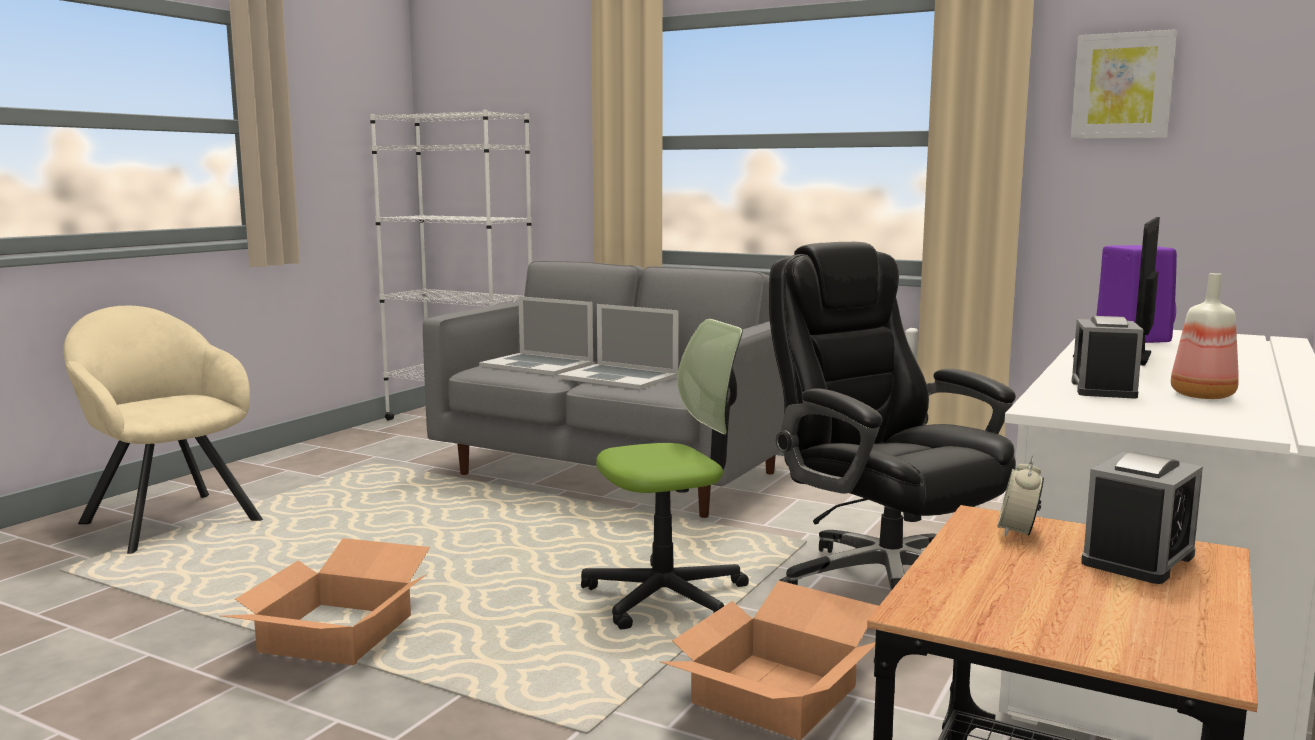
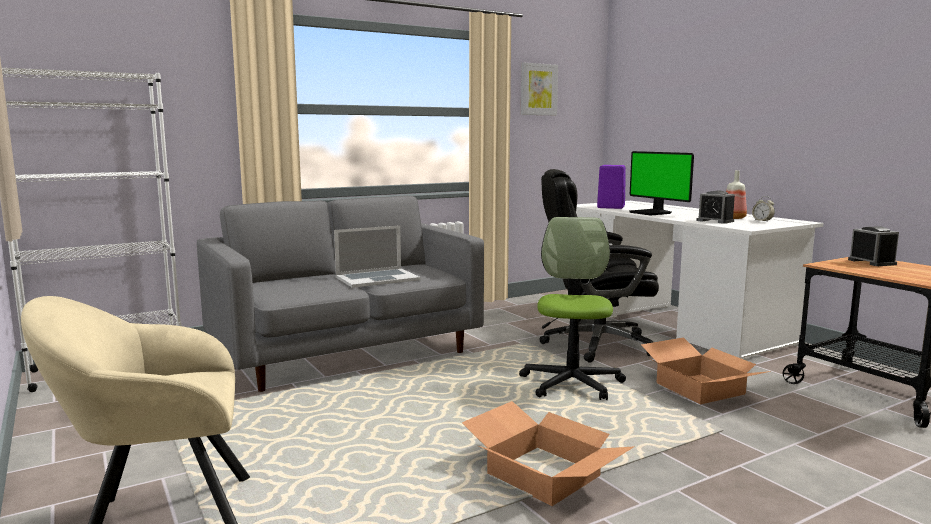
camera: 60 degrees left, 0 degrees up
(537, 365) = (295, 285): laptop -> none
(1018, 532) = (841, 265): alarm clock -> alarm clock (762, 221)

